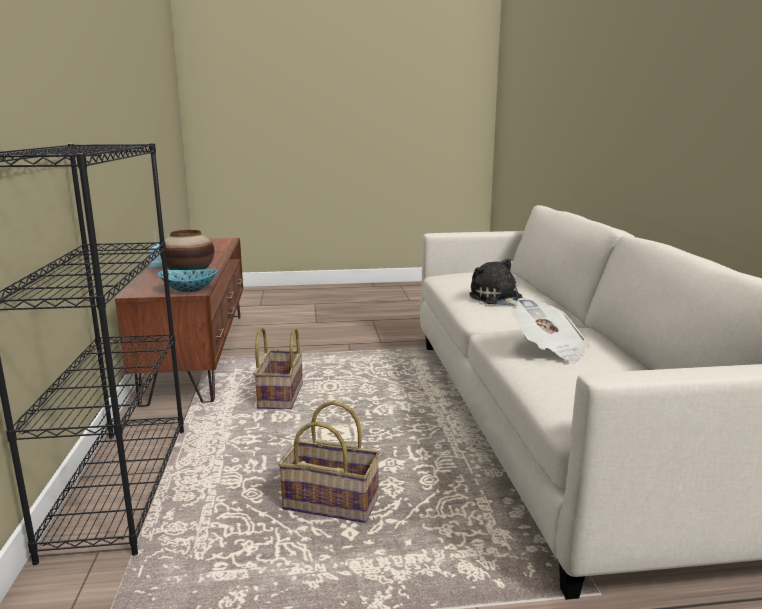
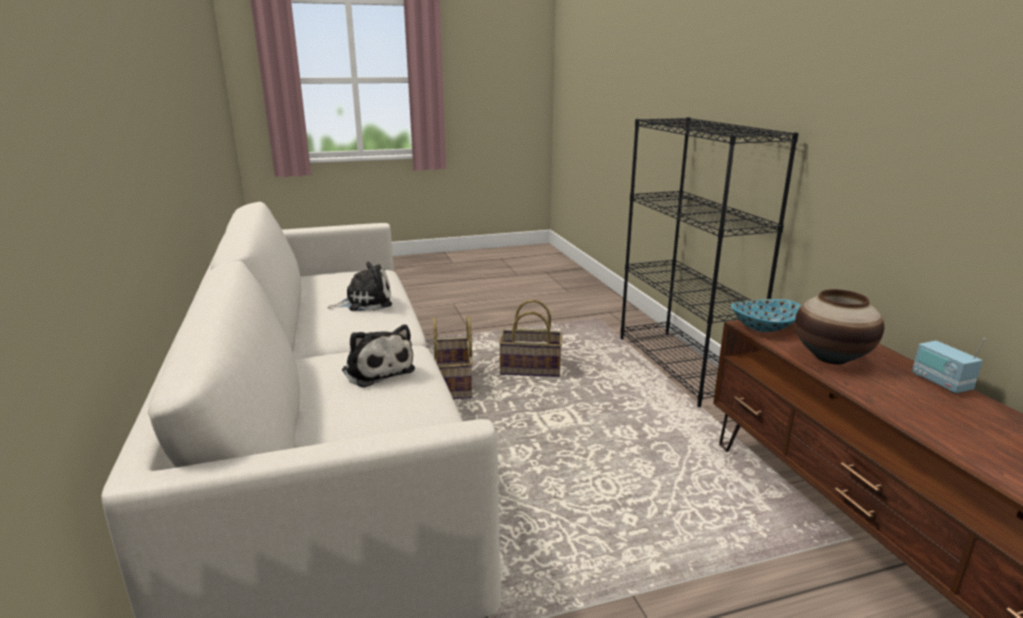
camera: 170 degrees right, 5 degrees up
(280, 395) = (655, 464): basket -> basket (454, 384)
(549, 350) = (365, 302): newspaper -> plush toy

